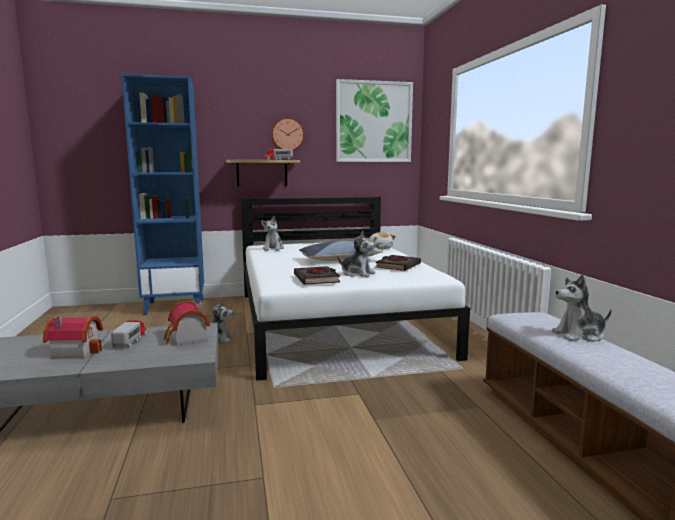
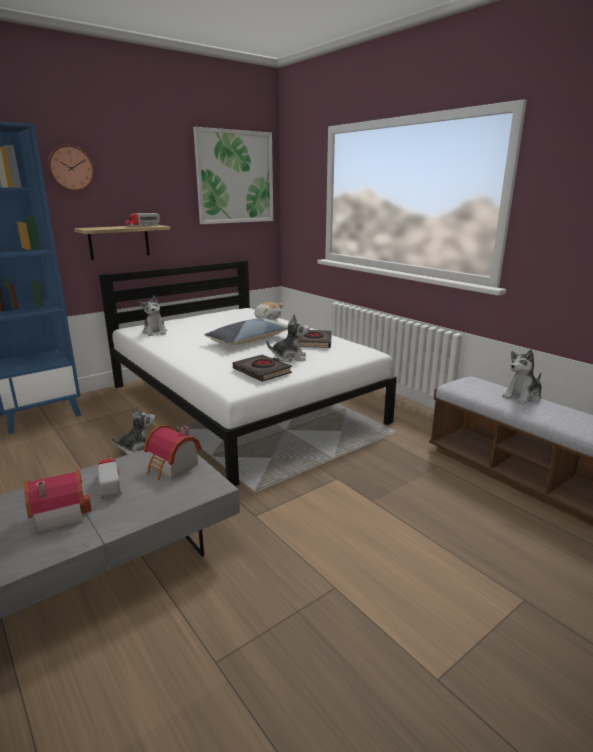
camera: 25 degrees left, 10 degrees up
(287, 134) = (144, 194): wall clock -> wall clock (70, 168)

